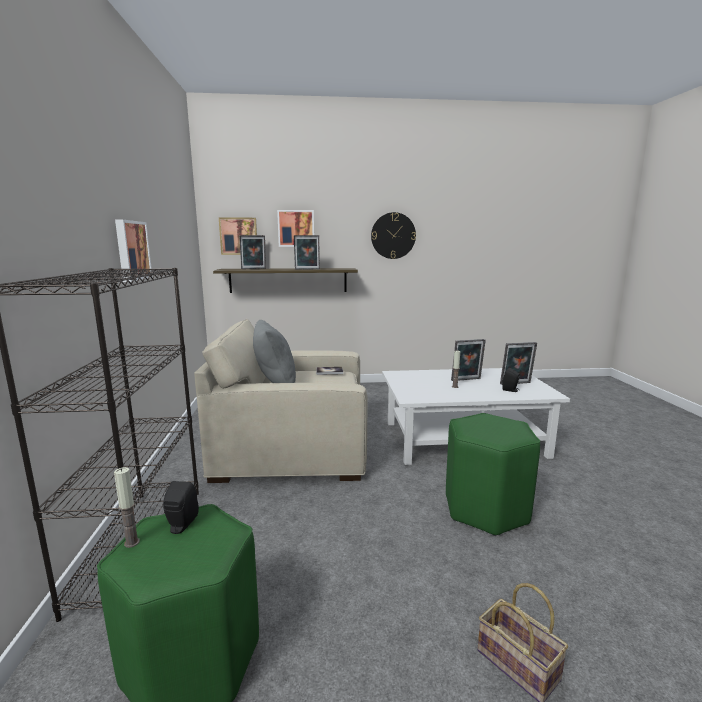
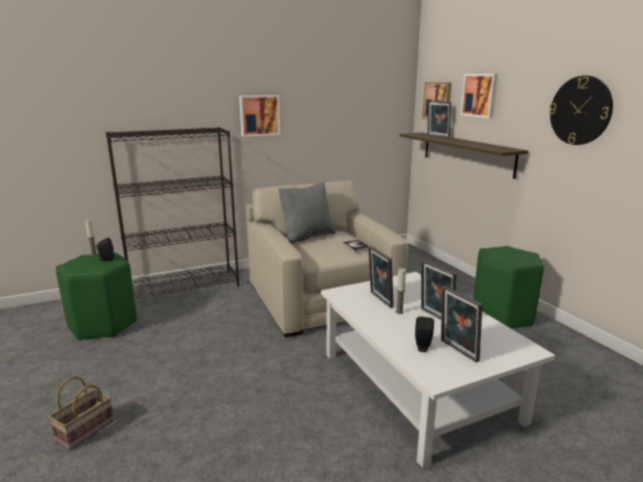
camera: 70 degrees right, 5 degrees up
(307, 269) = (465, 143): picture frame -> picture frame (379, 300)
(486, 509) = (267, 410): green stool -> green stool (502, 315)

